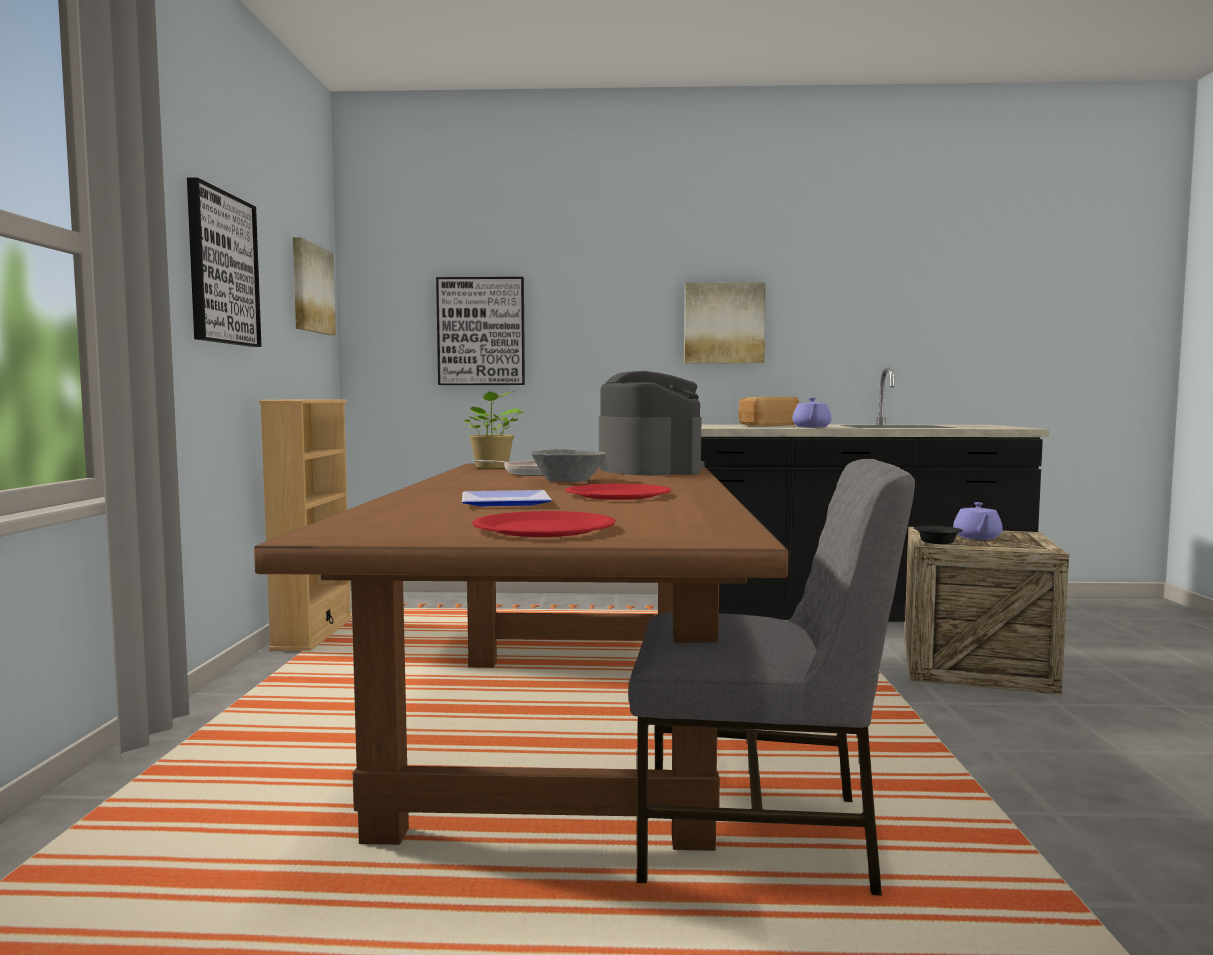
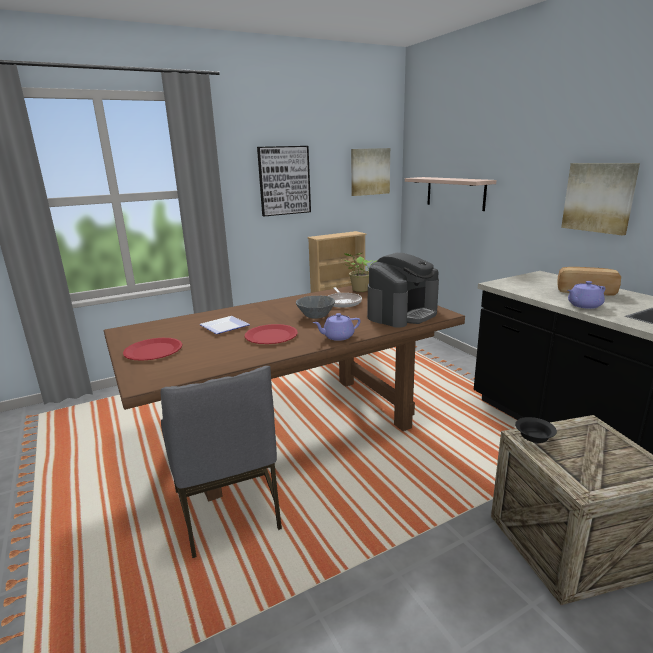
camera: 60 degrees right, 15 degrees up
(481, 331) = (455, 193): picture -> shelf
(977, 537) = (588, 451): purple teapot -> purple teapot (337, 337)

